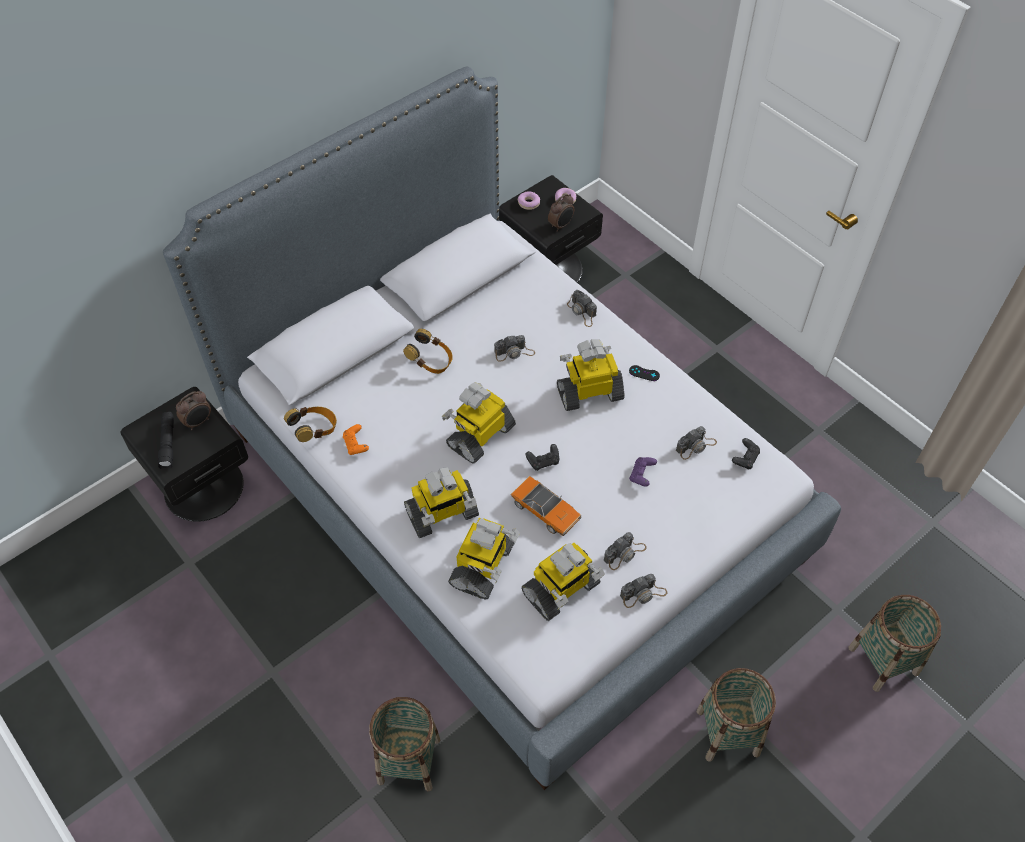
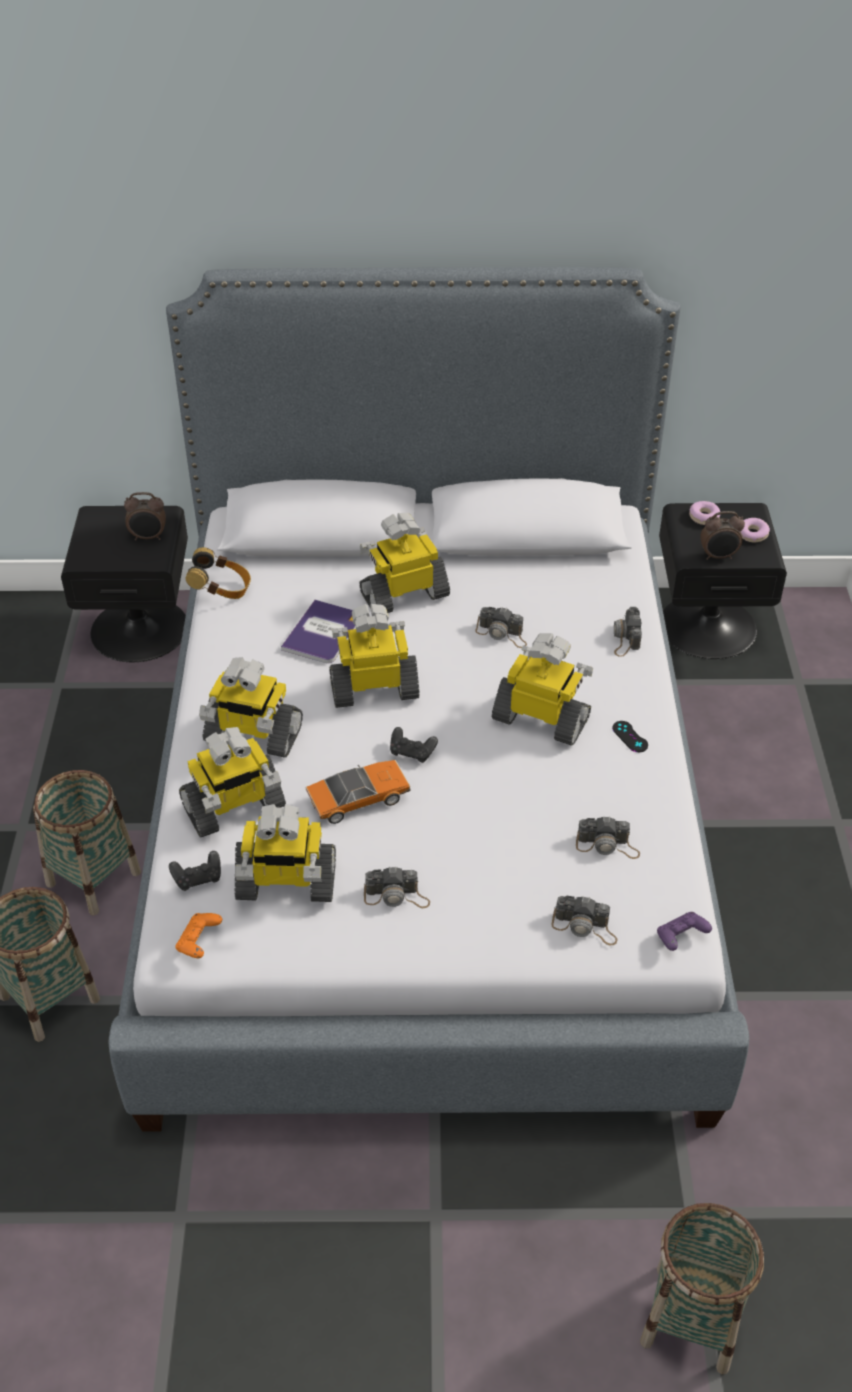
camera: 40 degrees right, 10 degrees down
(168, 444) = (103, 540): black flashlight -> none
(356, 445) = (244, 624): orange game controller -> orange game controller (199, 942)
(411, 419) = (323, 633): none -> book
(431, 362) = (404, 594): headphones -> toy robot
(545, 510) = (358, 798): toy car -> toy car turned 105 degrees counterclockwise
(642, 475) = (507, 834): purple game controller -> purple game controller (680, 937)
(643, 594) = (370, 949): camera -> camera (585, 927)
(727, 732) = (402, 1237): basket -> basket (93, 878)
(745, 458) = (655, 896): black game controller -> black game controller (198, 878)

